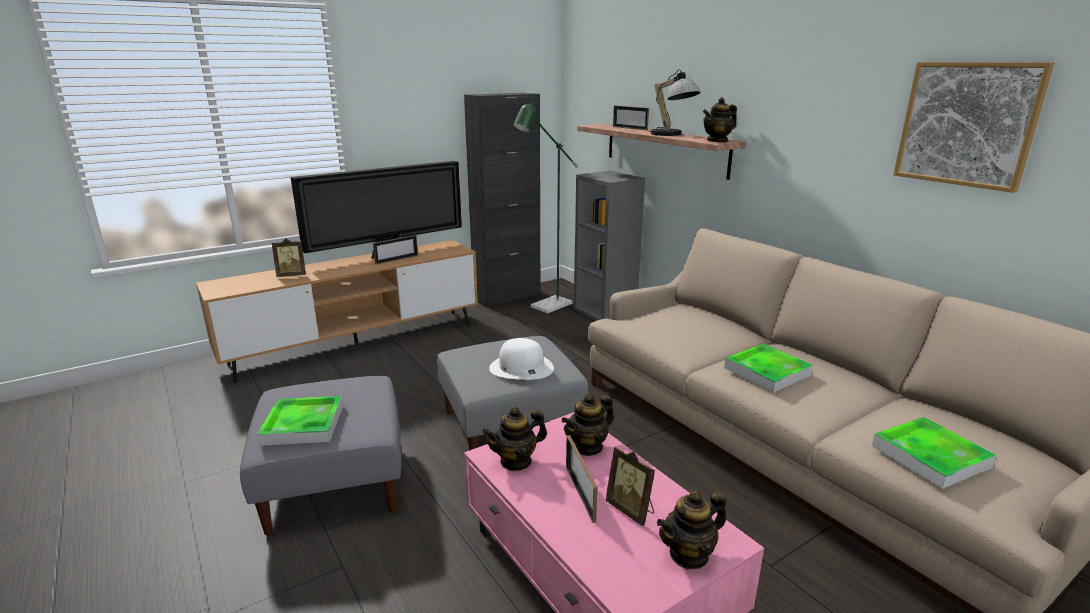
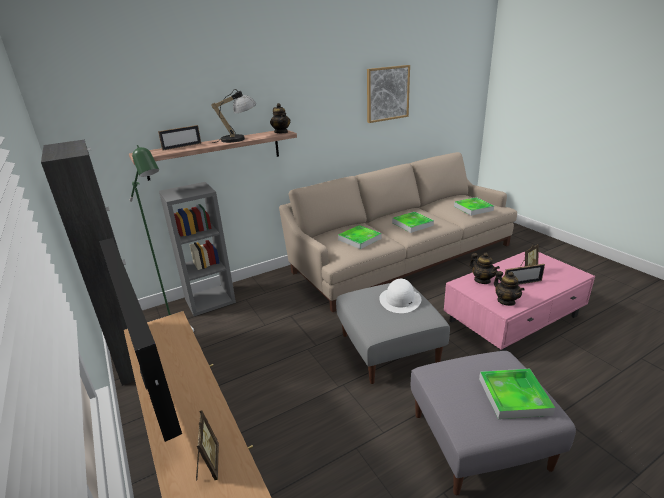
camera: 85 degrees left, 5 degrees up
(397, 259) = (183, 365): picture frame -> none
(680, 329) = (359, 239): none -> tray
(689, 555) = (546, 262): teapot -> none

